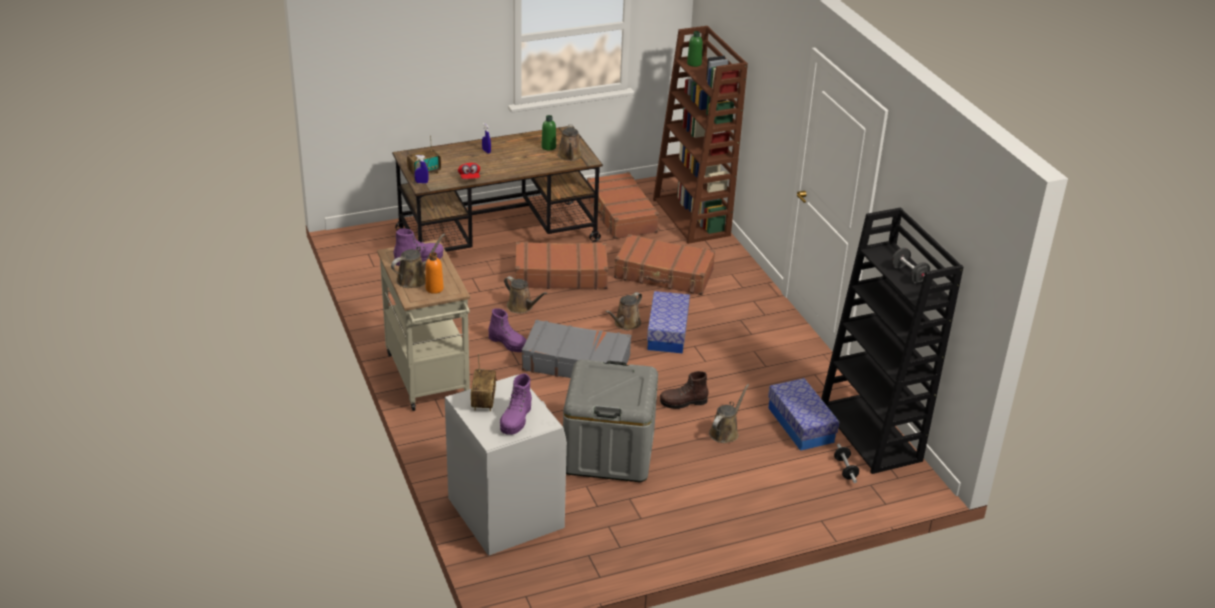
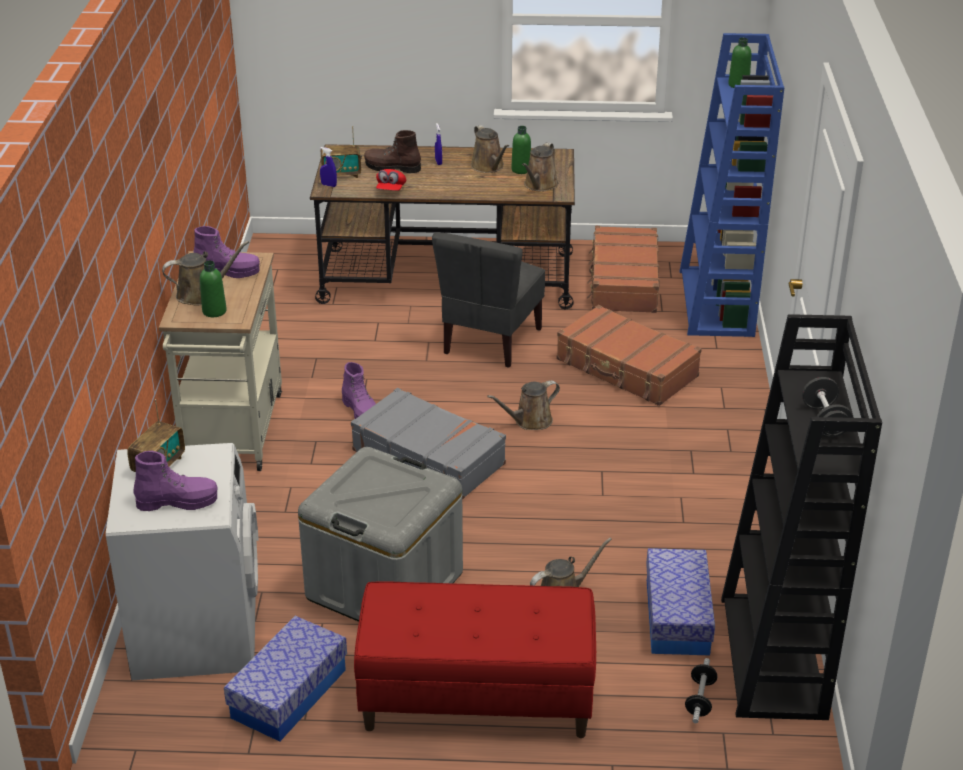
camera: 25 degrees right, 0 degrees up
(434, 289) = (214, 311): orange bottle -> green bottle
(516, 419) = (178, 501): purple boot -> purple boot turned 135 degrees counterclockwise
(521, 307) = (412, 371): brown watering can -> brown watering can (489, 167)
(560, 275) = (490, 341): brown suitcase -> grey chair
(667, 332) = (577, 445): storage box -> storage box (289, 694)
(683, 402) = (532, 543): brown boot -> brown boot (392, 168)
(692, 218) = (717, 303): brown bookcase -> blue bookcase
(716, 506) = (476, 700): none -> red bench

